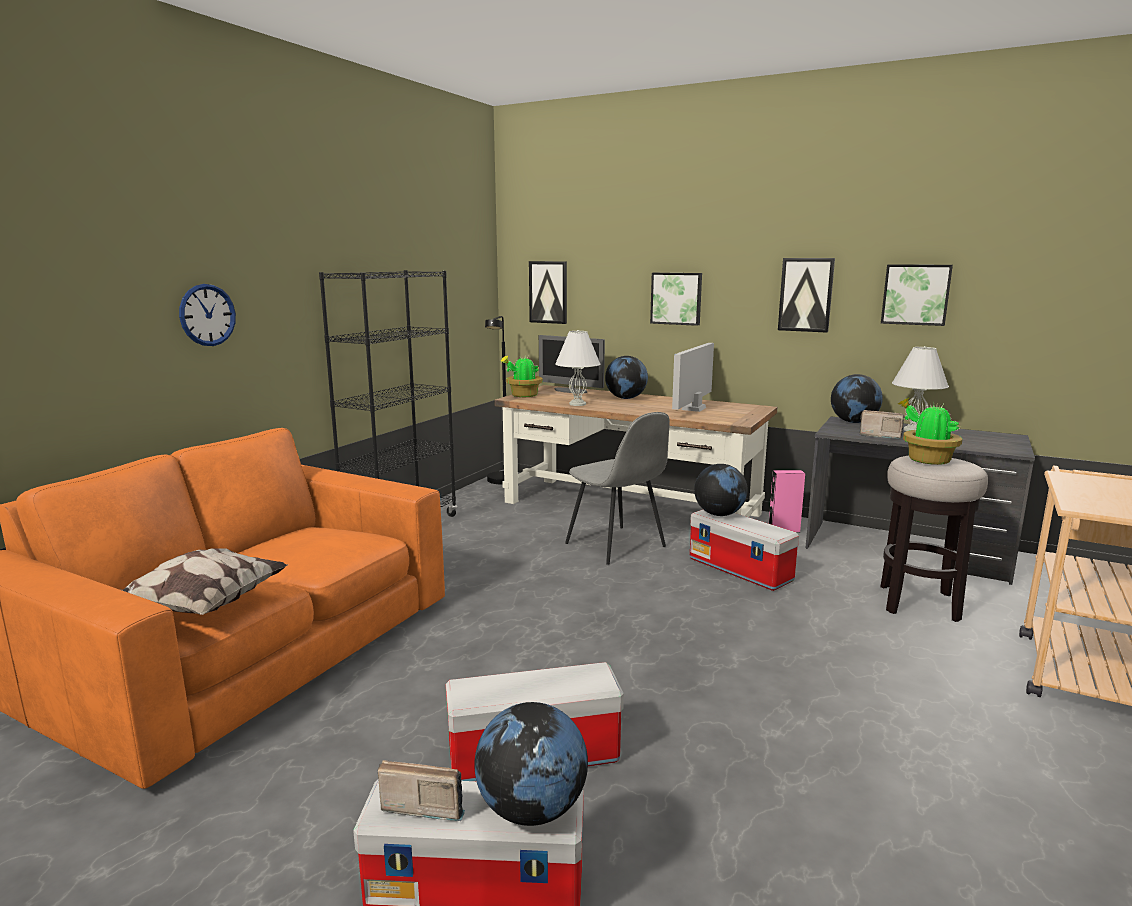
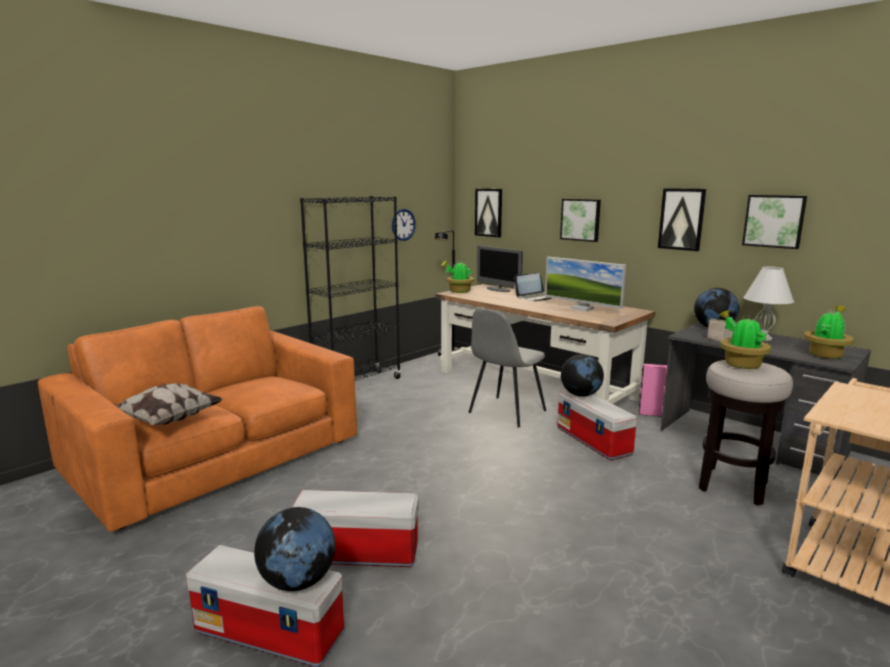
camera: 15 degrees right, 0 degrees up
(207, 315) = (215, 227): wall clock -> wall clock (403, 224)
(424, 804) = (234, 565): radio -> none
(577, 404) = (493, 300): white table lamp -> none
(616, 546) = (506, 412): grey chair -> grey chair turned 60 degrees clockwise
(626, 398) = (535, 297): globe -> laptop
(693, 408) = (582, 309): monitor -> monitor turned 90 degrees counterclockwise
(992, 443) = (825, 355): none -> potted plant

